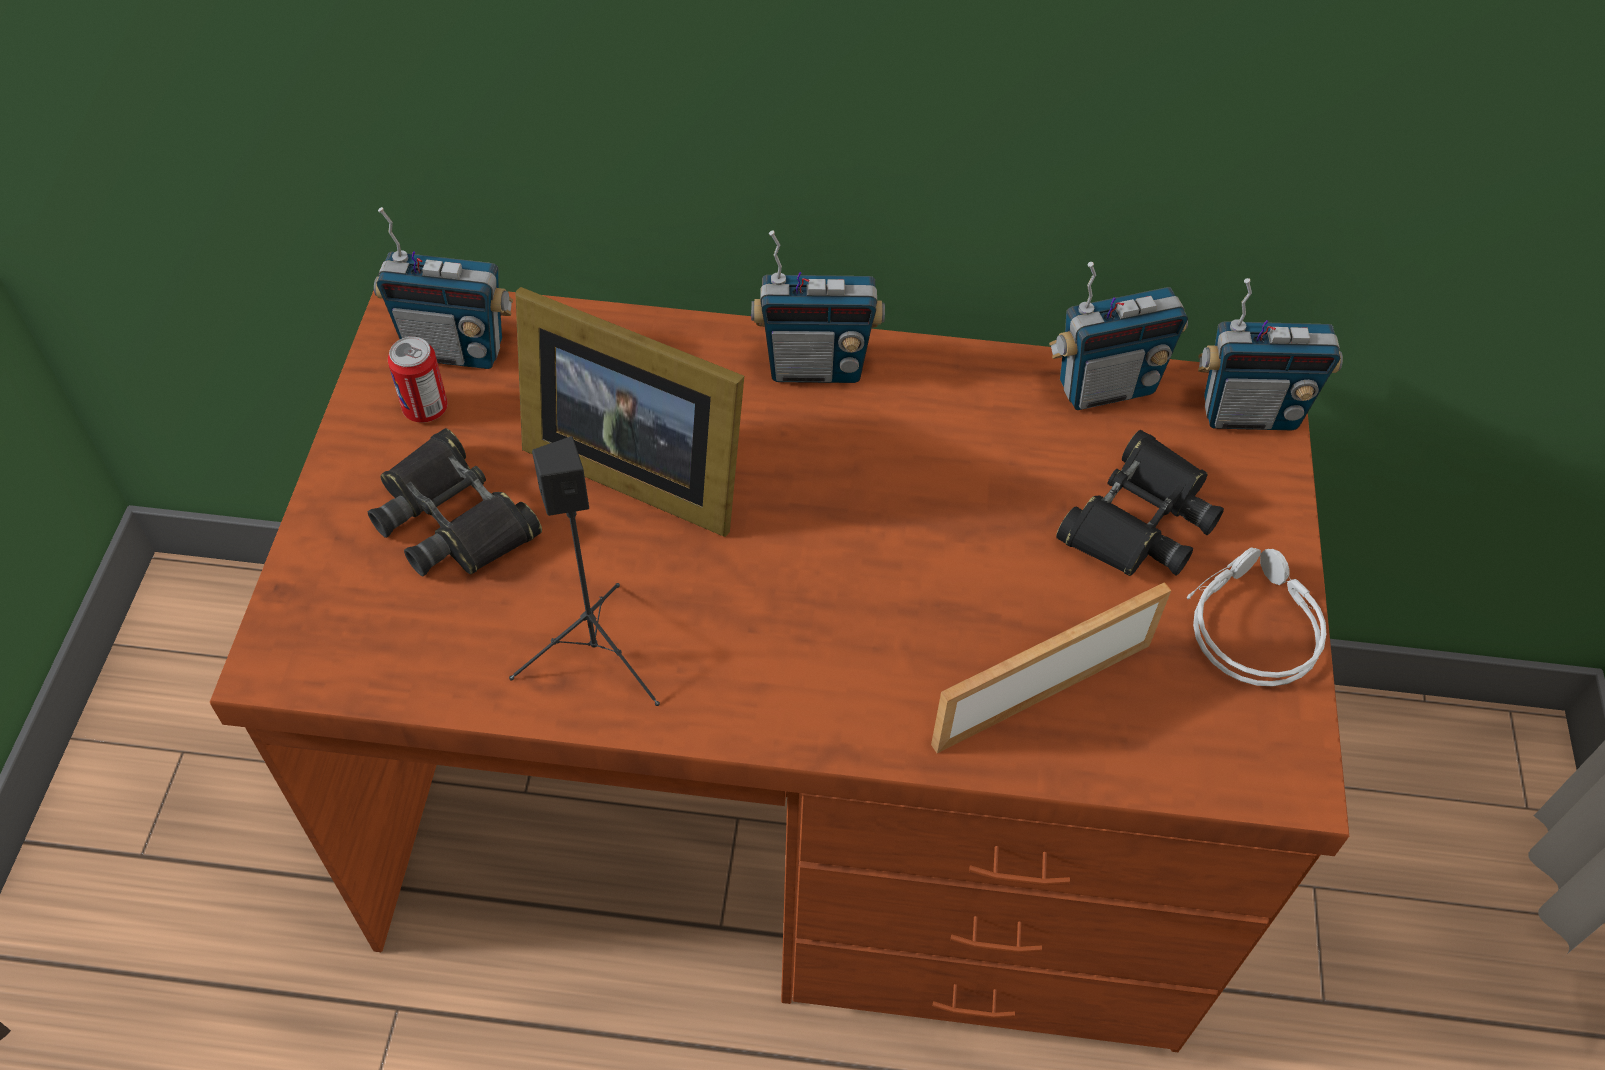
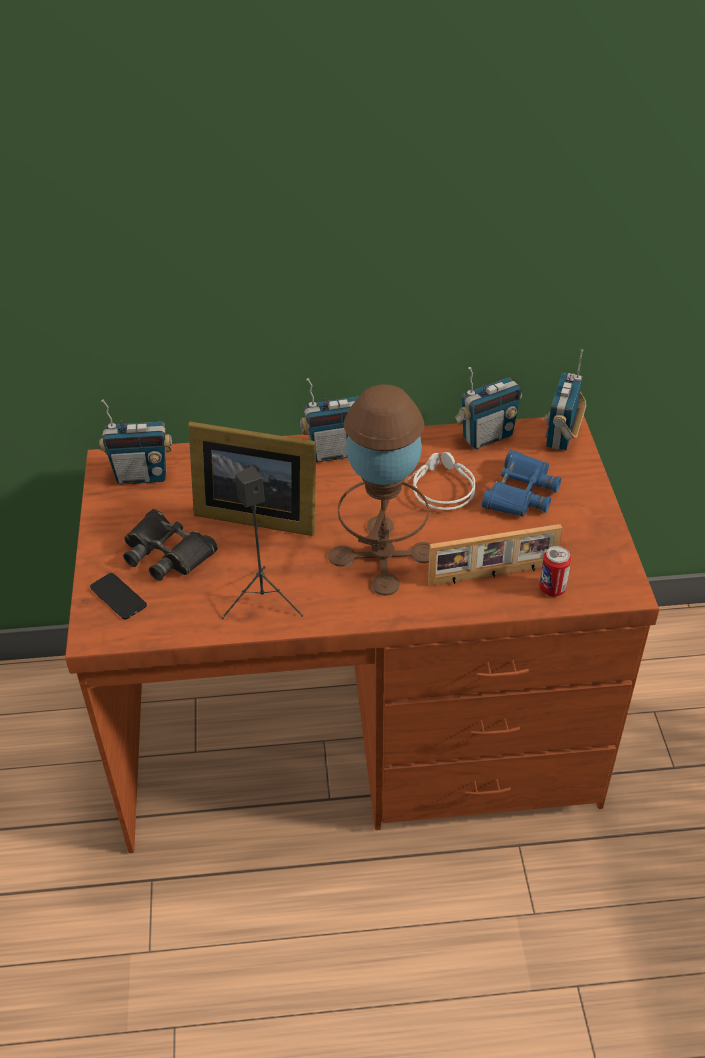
camera: 10 degrees left, 10 degrees down
(340, 593) = (118, 596): none -> phone
(425, 409) = (135, 505): can -> can (552, 589)
(842, 603) = (382, 555): none -> brown table lamp
(1040, 691) = (493, 575): picture frame -> picture frame turned 150 degrees counterclockwise
(1139, 519) = (520, 492): black binoculars -> blue binoculars
(1249, 413) = (561, 436): radio -> radio turned 120 degrees clockwise
(1249, 623) = (587, 527): grey headphones -> grey headphones (440, 487)

